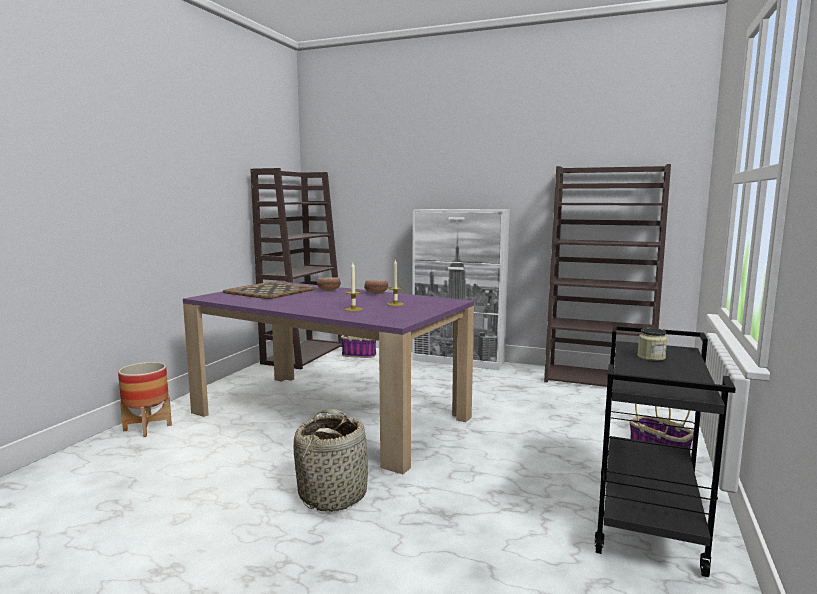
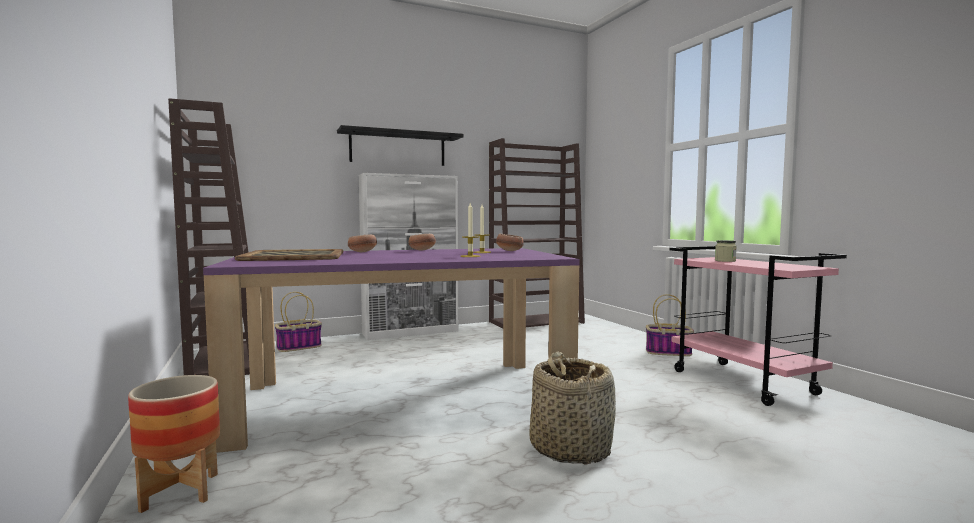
camera: 45 degrees left, 5 degrees down
(428, 305) = (509, 251): none -> bowl
(460, 182) = (398, 149): none -> black shelf
(649, 522) = (744, 382): black cart -> pink cart

